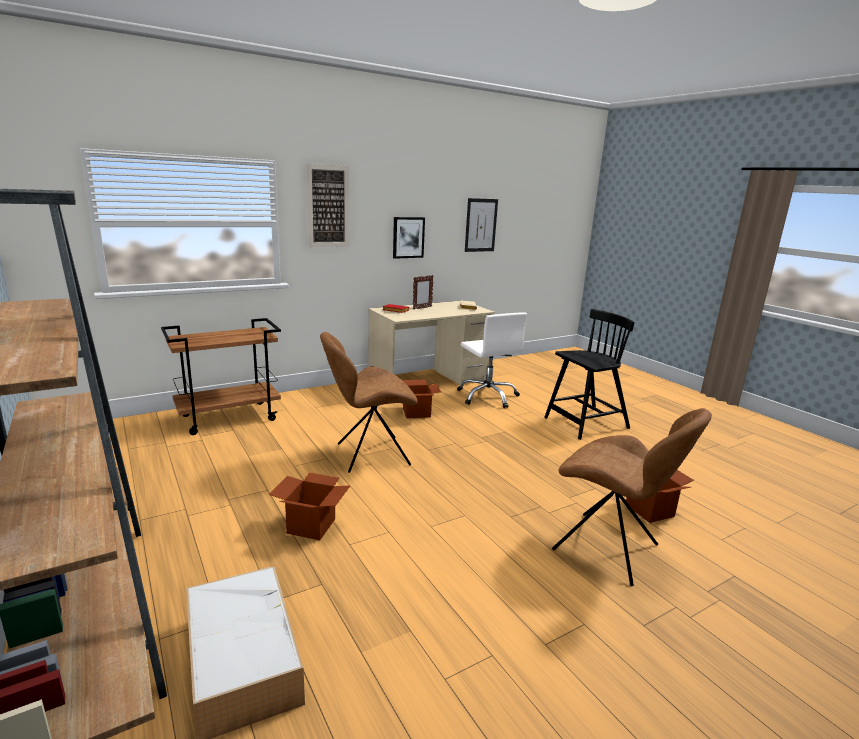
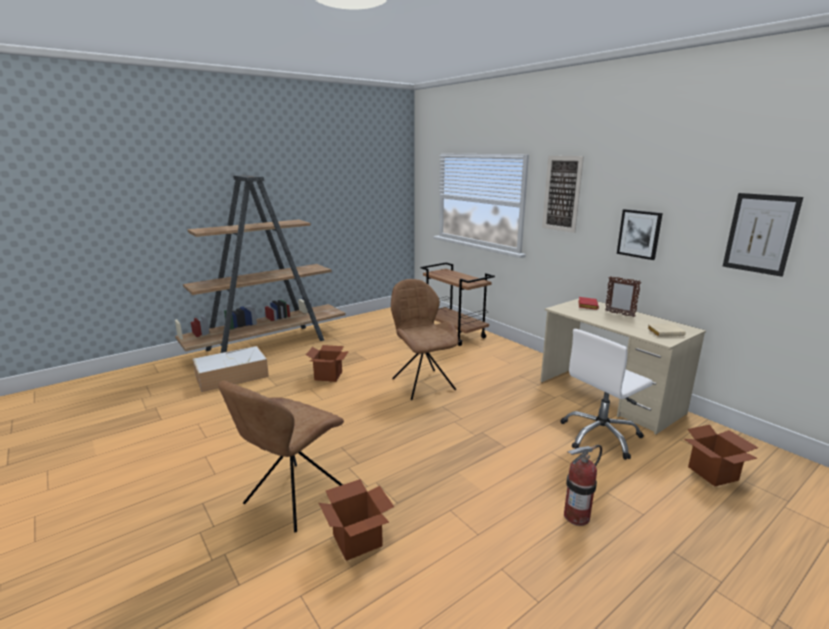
camera: 85 degrees right, 0 degrees up
(416, 413) = (515, 396): cardboard box -> cardboard box (712, 473)
(585, 423) = (576, 516): black chair -> fire extinguisher

